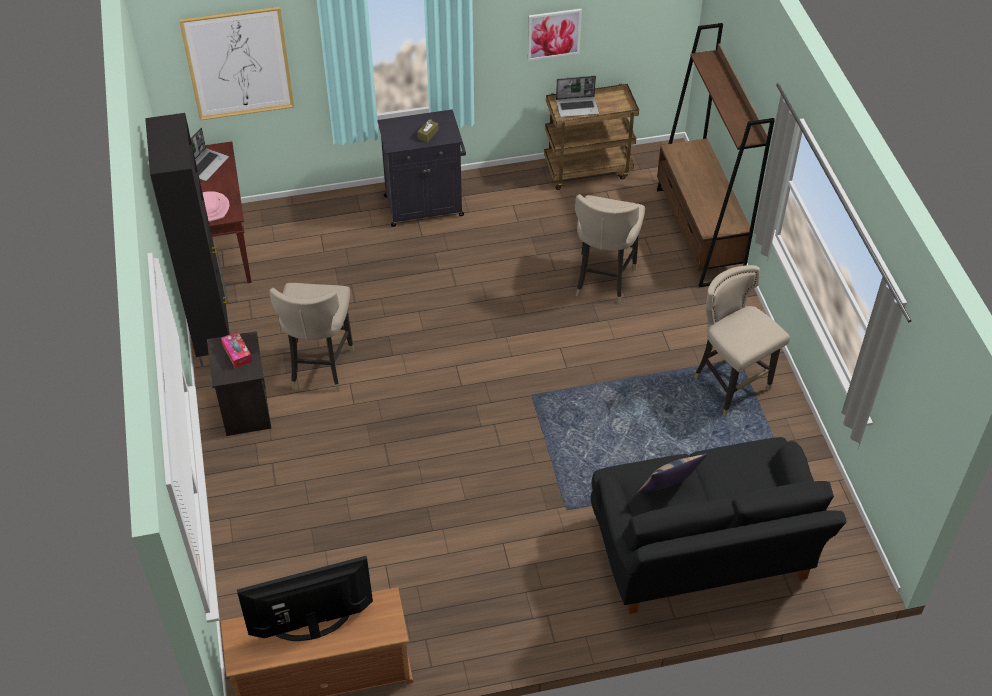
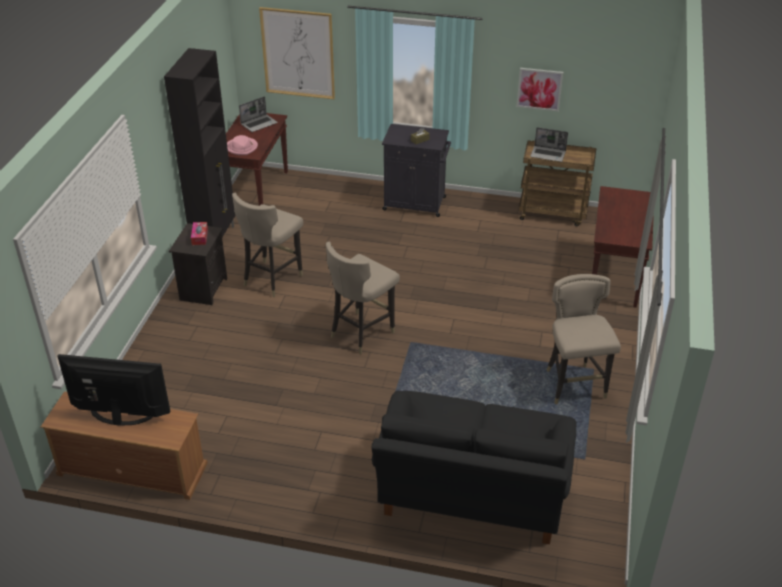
camera: 25 degrees right, 10 degrees down
(603, 280) = (517, 285): beige stool -> beige stool (361, 333)
(669, 489) = (449, 420): pillow -> none
(698, 234) = (615, 277): brown bookcase -> brown console table

